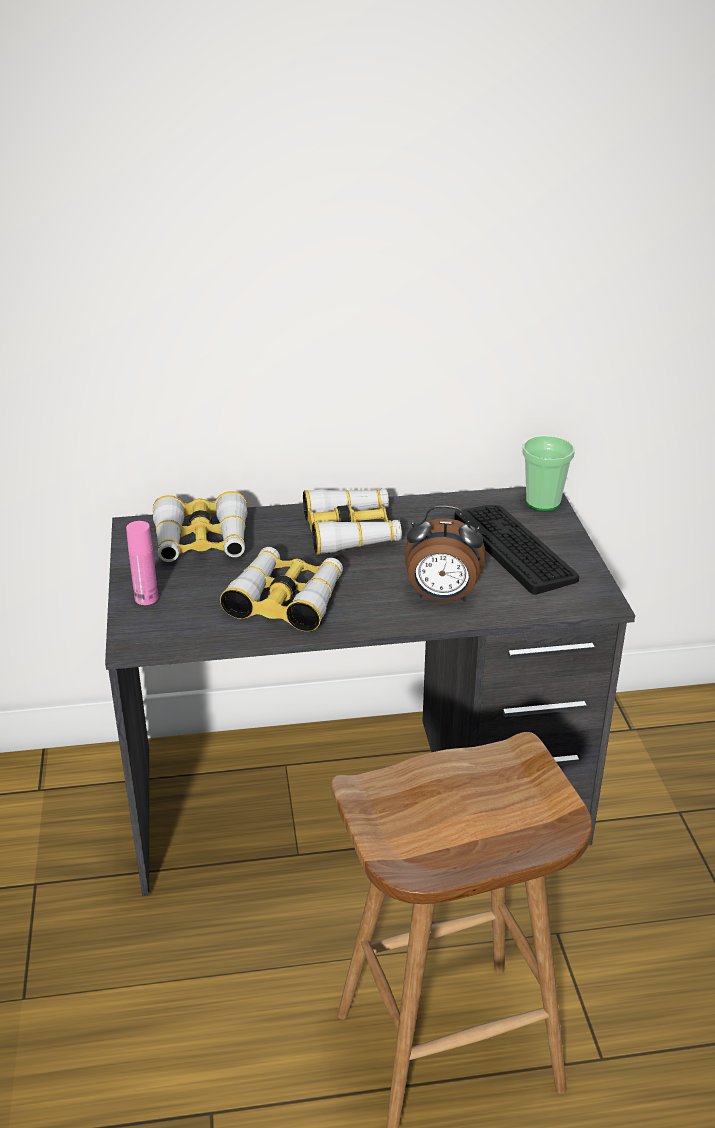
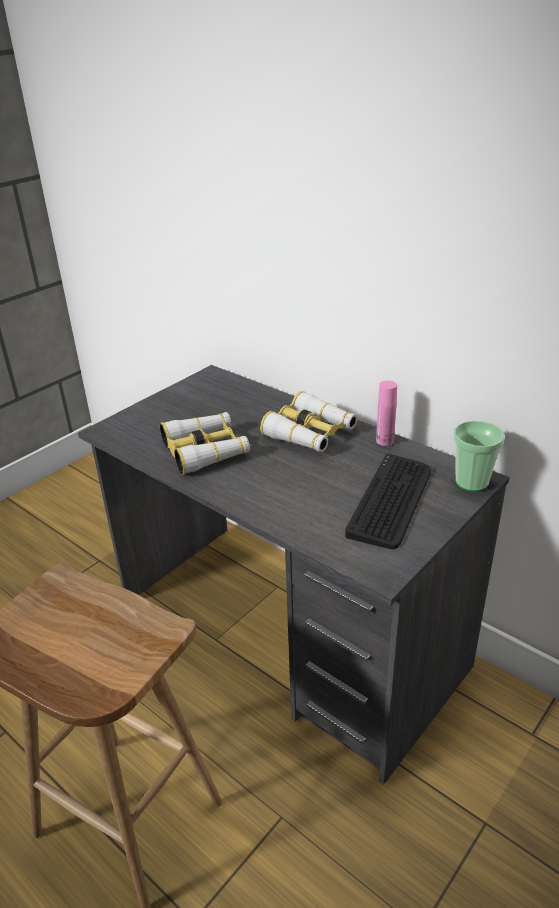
camera: 50 degrees right, 0 degrees up
(146, 598) = (149, 412): pink bottle -> pink bottle (384, 441)
(202, 541) = (225, 397): binoculars -> none
(442, 597) = (286, 502): alarm clock -> none

